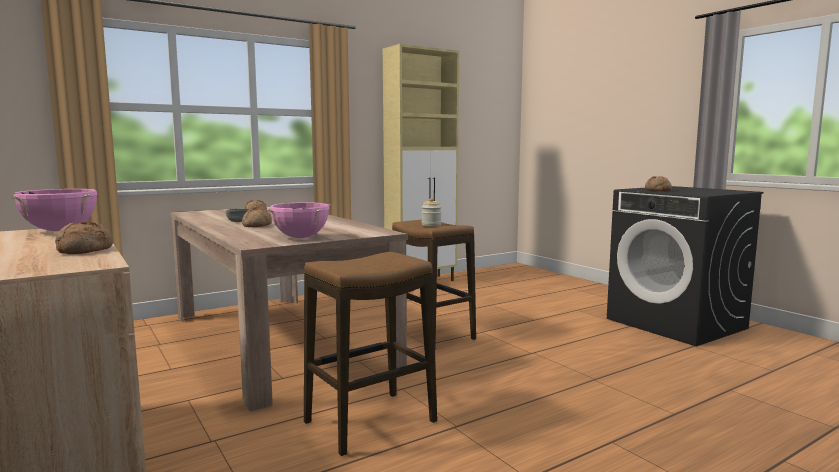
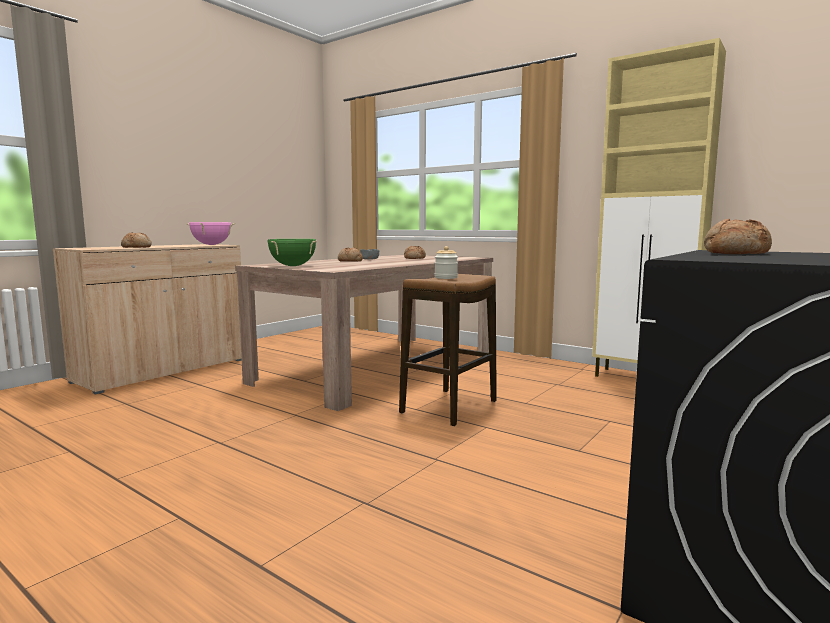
camera: 70 degrees right, 0 degrees up
(301, 237) = (293, 266): pink cooking pot -> green cooking pot
(370, 422) = (226, 415): stool -> none

